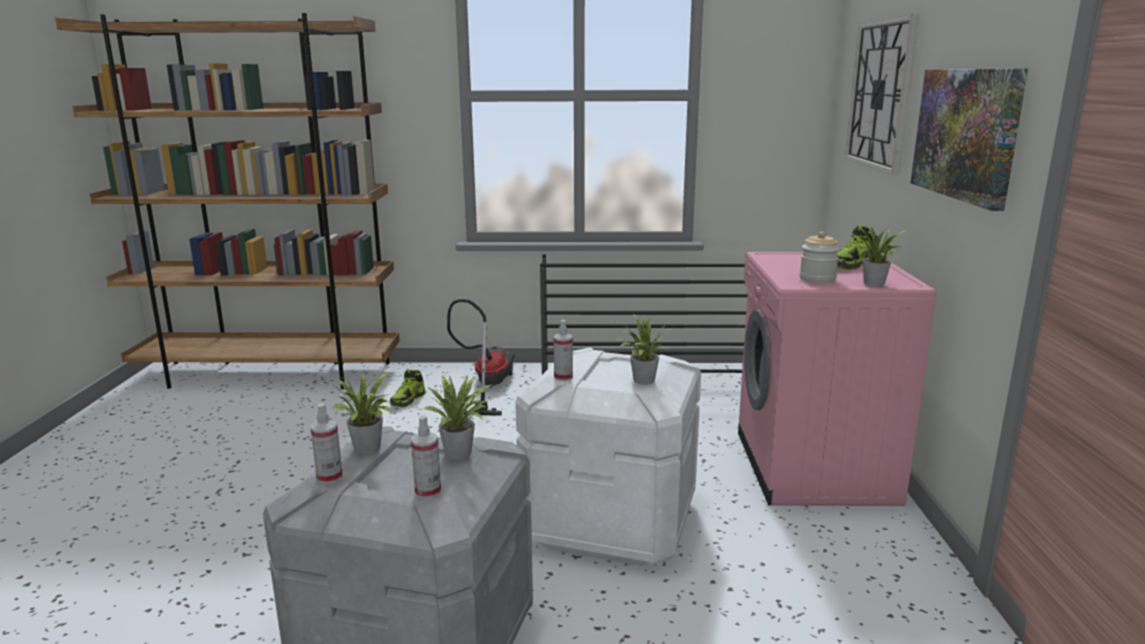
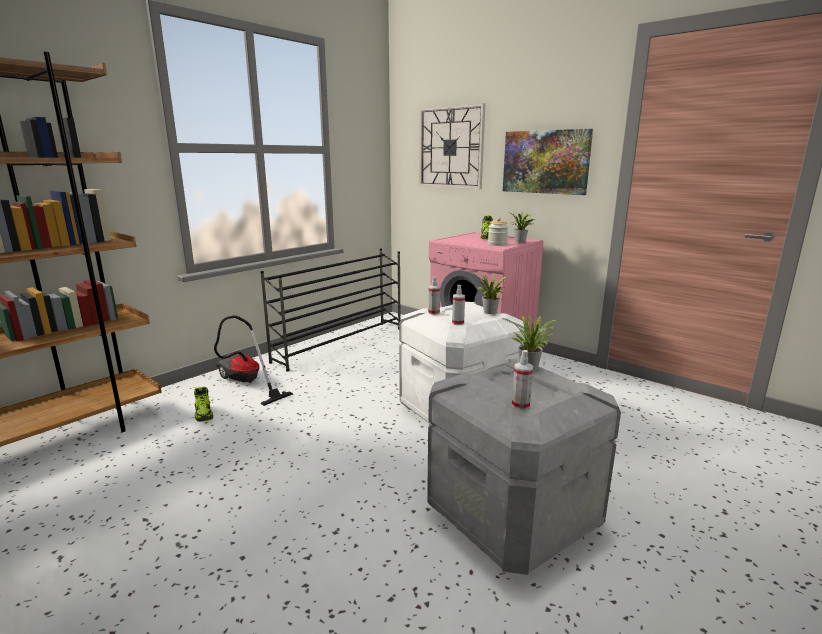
camera: 50 degrees left, 0 degrees up
(367, 449) = (489, 387): potted plant -> none
(428, 492) = (572, 385): spray bottle -> spray bottle (433, 312)

